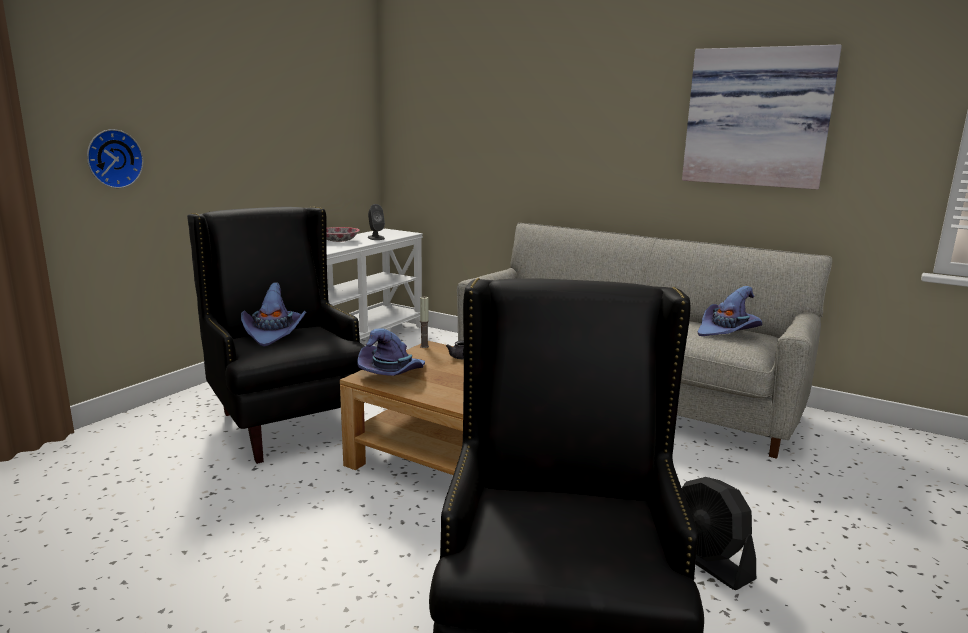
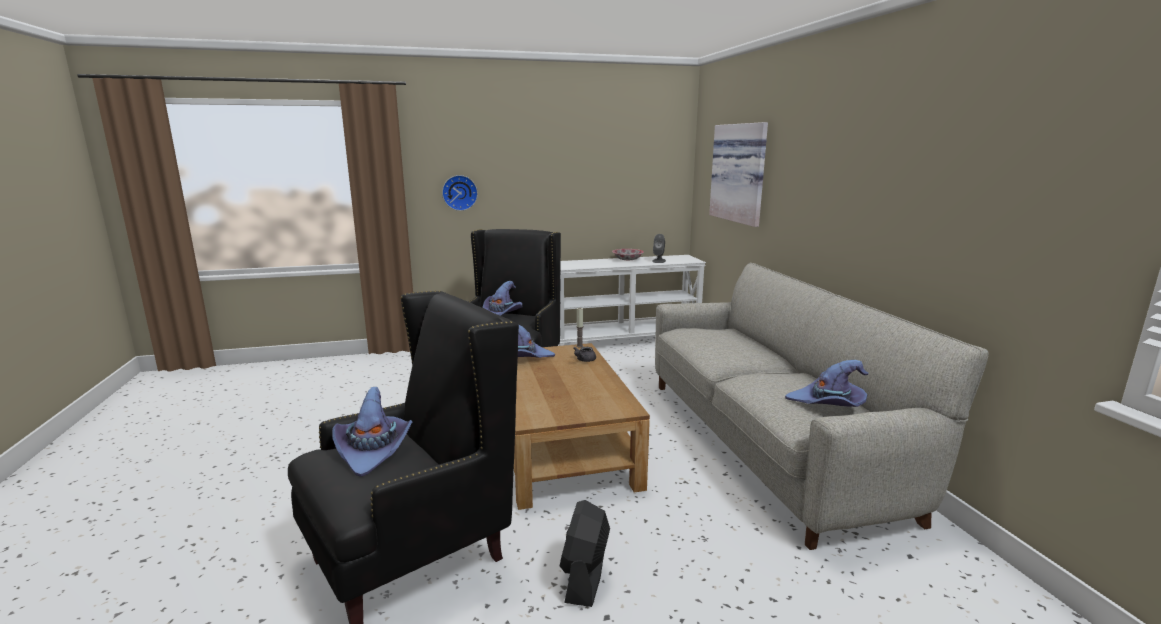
camera: 45 degrees right, 0 degrees up
(531, 516) = (374, 450): none -> purple hat
(757, 117) = (937, 172): picture -> picture (740, 173)

